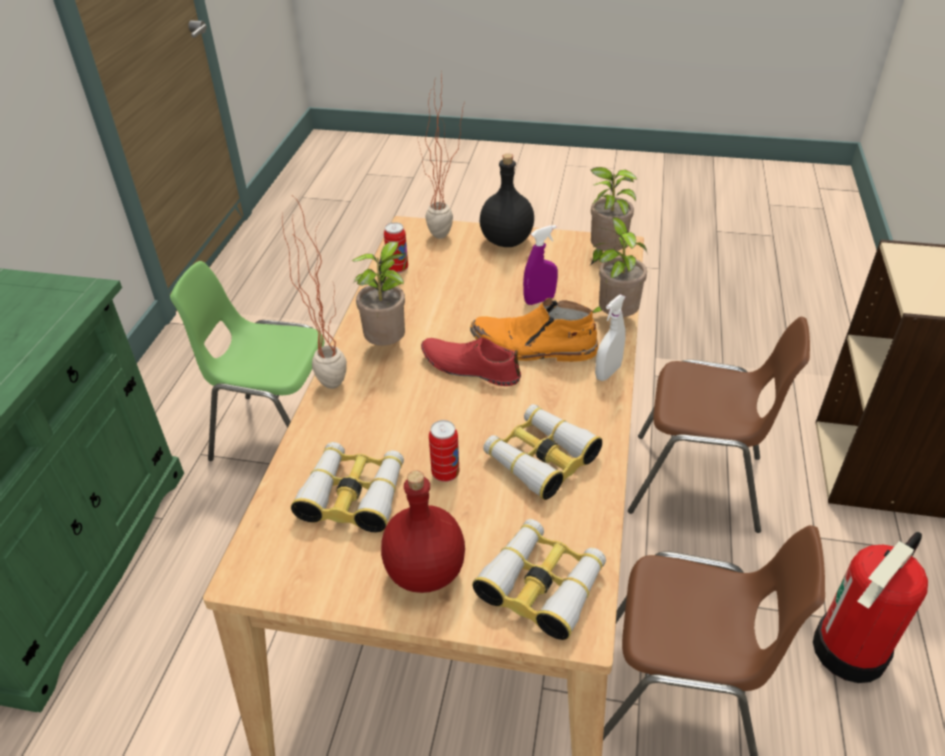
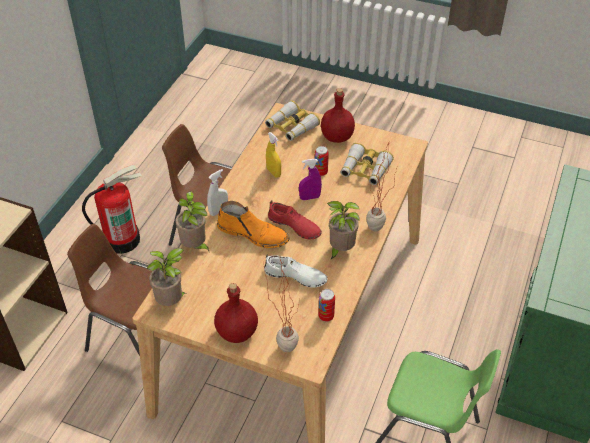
camera: 170 degrees left, 5 degrees up
(449, 303) = (295, 277): none -> white shoe
(507, 241) = (236, 332): black bottle -> red bottle
(539, 300) = (235, 269): purple spray bottle -> purple spray bottle (309, 197)
(540, 458) = (273, 172): binoculars -> yellow spray bottle

